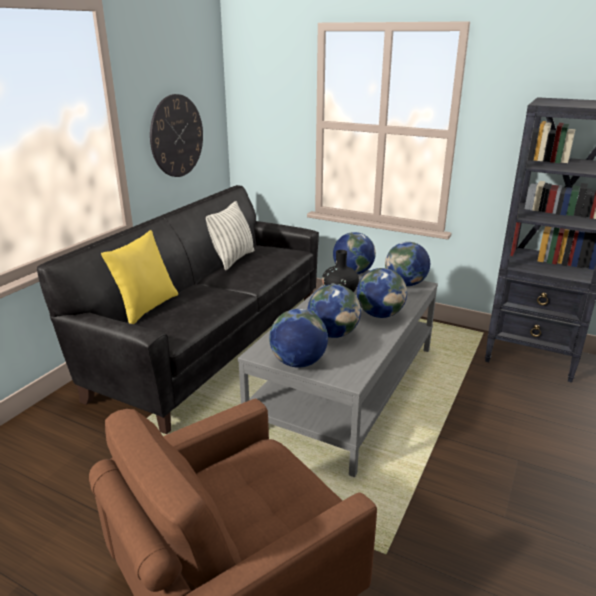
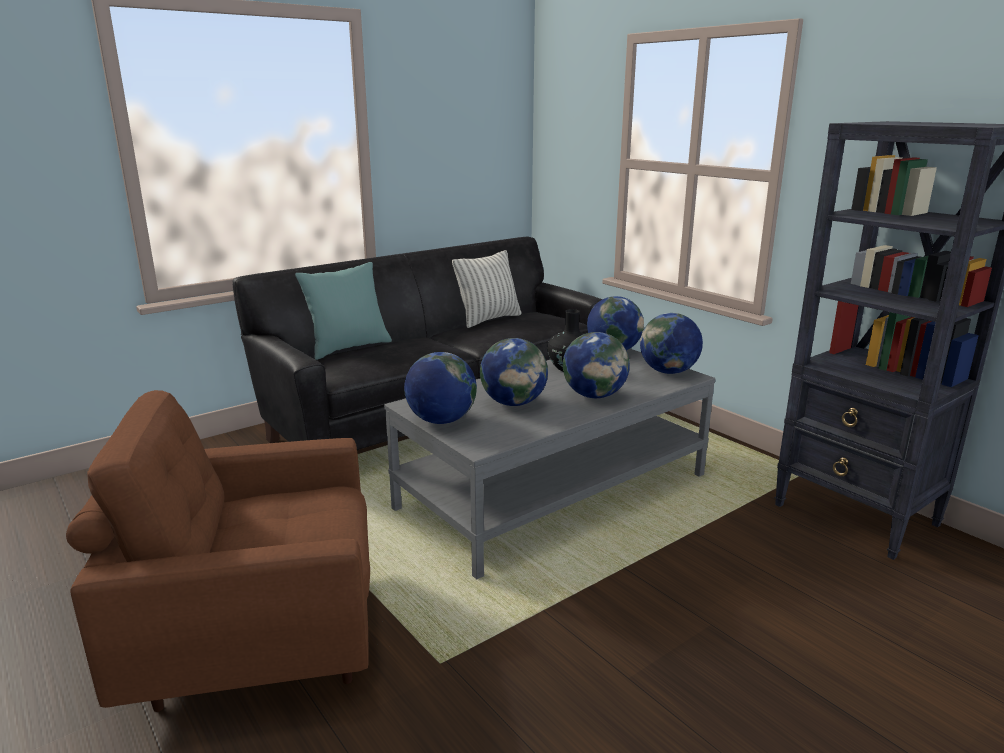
camera: 25 degrees right, 5 degrees down
(146, 308) = (348, 348): yellow pillow -> turquoise pillow
(177, 136) = (451, 168): wall clock -> none

